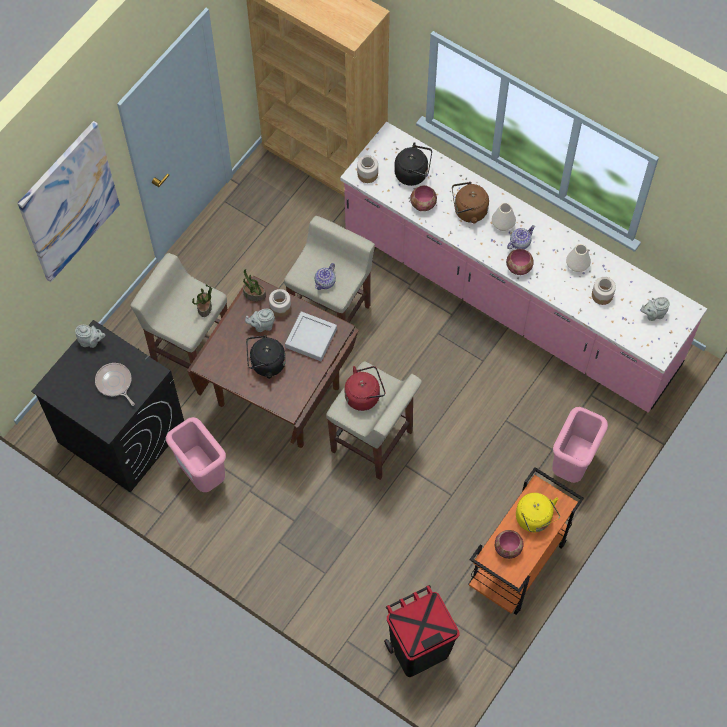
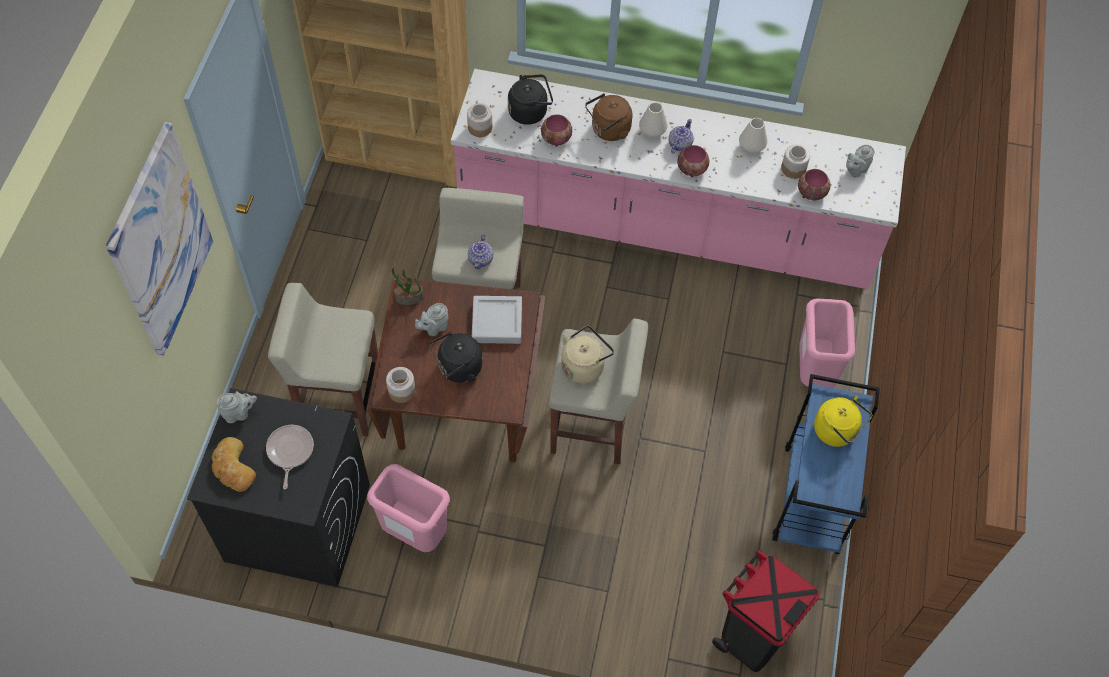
camera: 25 degrees left, 5 degrees down
(71, 380) = (233, 467): none -> bread
(115, 383) = (290, 451): frying pan -> frying pan turned 60 degrees clockwise
(205, 307) = (354, 333): potted plant -> none
(280, 307) = (445, 301): jar -> jar (401, 390)
(364, 395) = (584, 365): red kettle -> beige kettle
(507, 547) = (824, 473): bowl -> bowl (810, 192)
(517, 565) = (812, 500): orange cart -> blue cart

